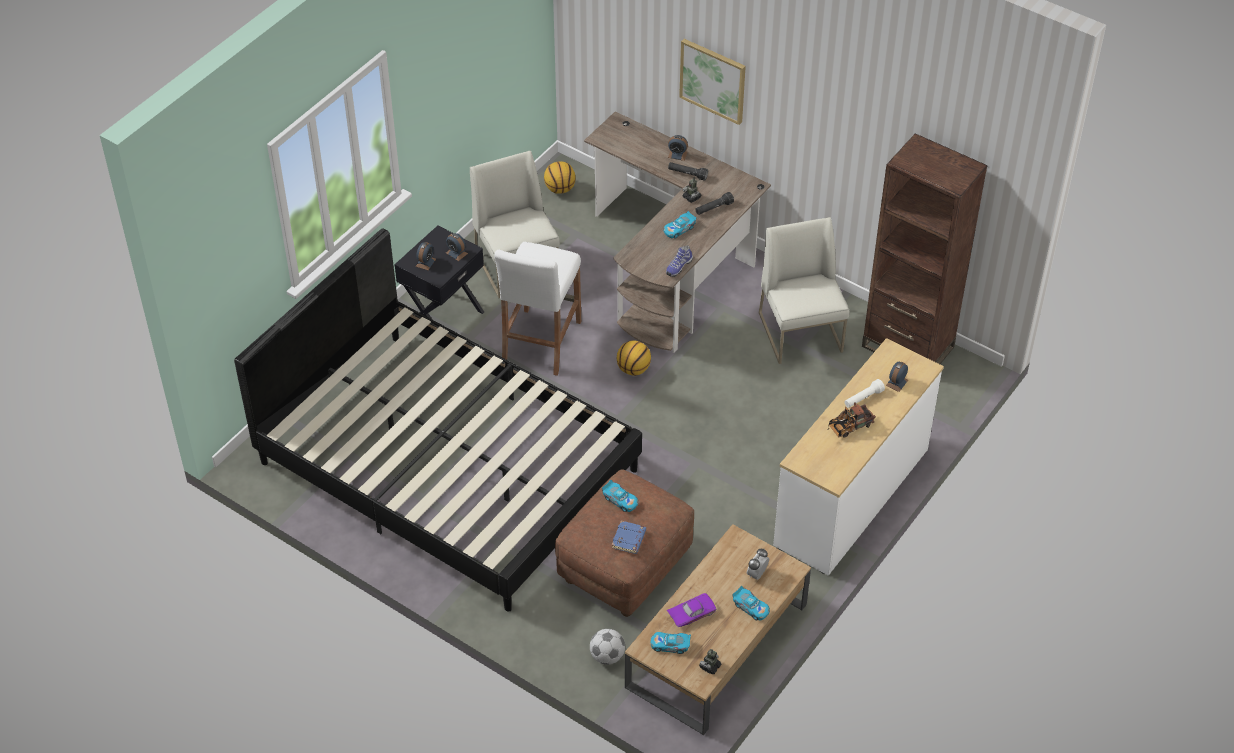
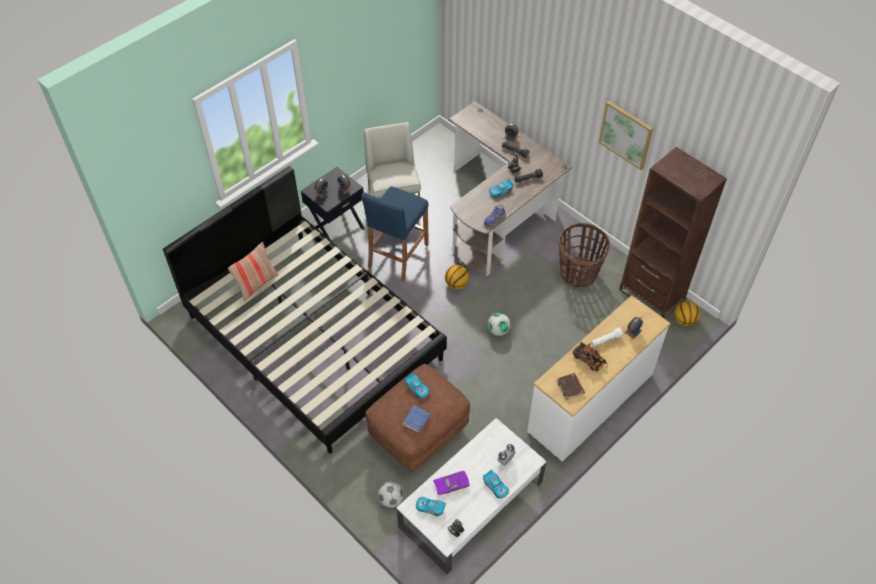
camera: 10 degrees right, 5 degrees up
(358, 400) = (257, 284): none -> pillow
(541, 341) = (398, 255): white stool -> blue stool
(560, 189) = (435, 148): basketball -> basketball (684, 320)
(705, 422) = (498, 330): none -> football
(713, 80) = (539, 88): picture -> picture (626, 134)
(716, 646) = (470, 504): brown coffee table -> white coffee table
(801, 333) = (578, 273): white chair -> basket
(829, 462) = (570, 387): none -> brown book
(848, 427) = (590, 361): toy truck -> toy truck turned 120 degrees counterclockwise

